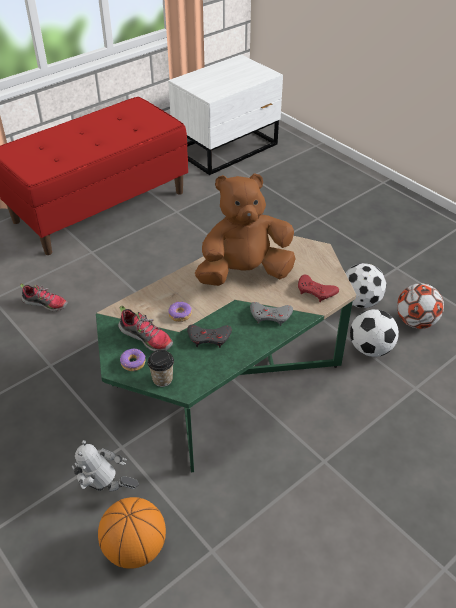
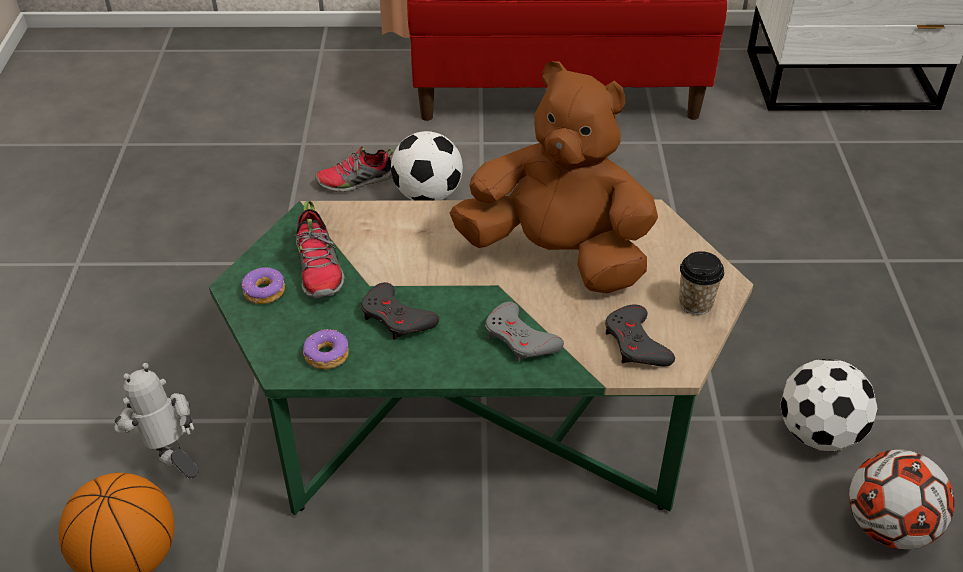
camera: 40 degrees right, 0 degrees up
(45, 303) = (356, 181): shoe -> shoe turned 105 degrees clockwise
(162, 379) = (272, 335): cup -> cup (695, 303)
(180, 315) = (397, 263): donut -> donut (326, 355)
(316, 291) = (636, 343): red game controller -> grey game controller
(370, 348) = (752, 518): football -> football (428, 195)

